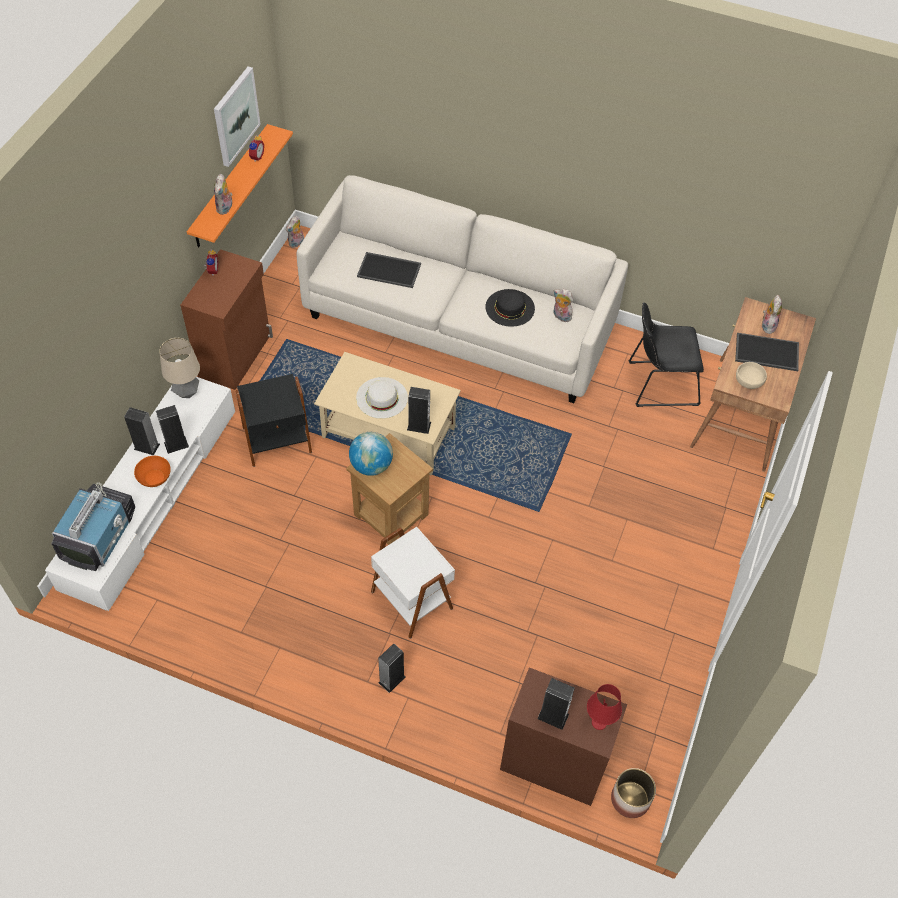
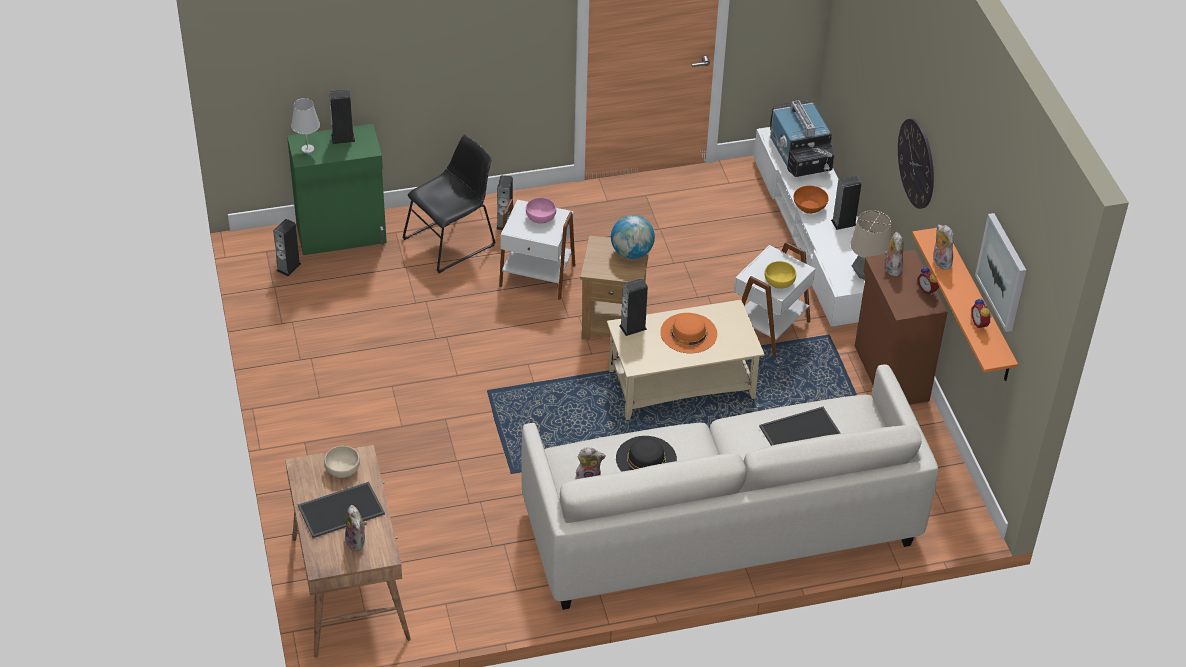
camera: 145 degrees right, 10 degrees down
(145, 276) = (916, 163): none -> wall clock
(176, 444) = (823, 235): speaker -> speaker (288, 267)
(276, 390) = (779, 281): none -> yellow bowl
(277, 441) = (768, 326): black side table -> white side table
(296, 243) = (974, 515): plush toy -> plush toy (891, 267)
(382, 397) = (688, 333): white hat -> orange hat
(405, 566) = (540, 217): none -> pink bowl
(553, 762) = (342, 235): brown cabinet -> green cabinet
(599, 722) = (307, 149): red table lamp -> white table lamp
(630, 799) = (268, 241): planter -> none
(659, 383) = (459, 575): black chair -> black chair (452, 240)

